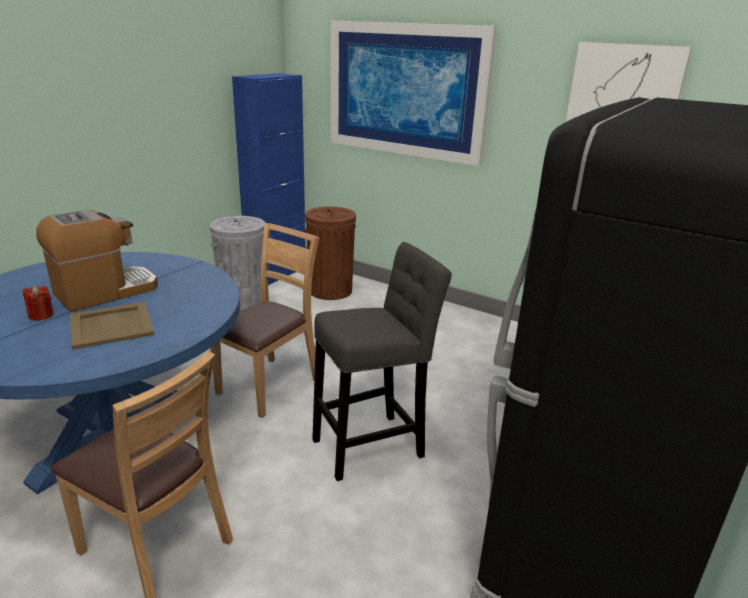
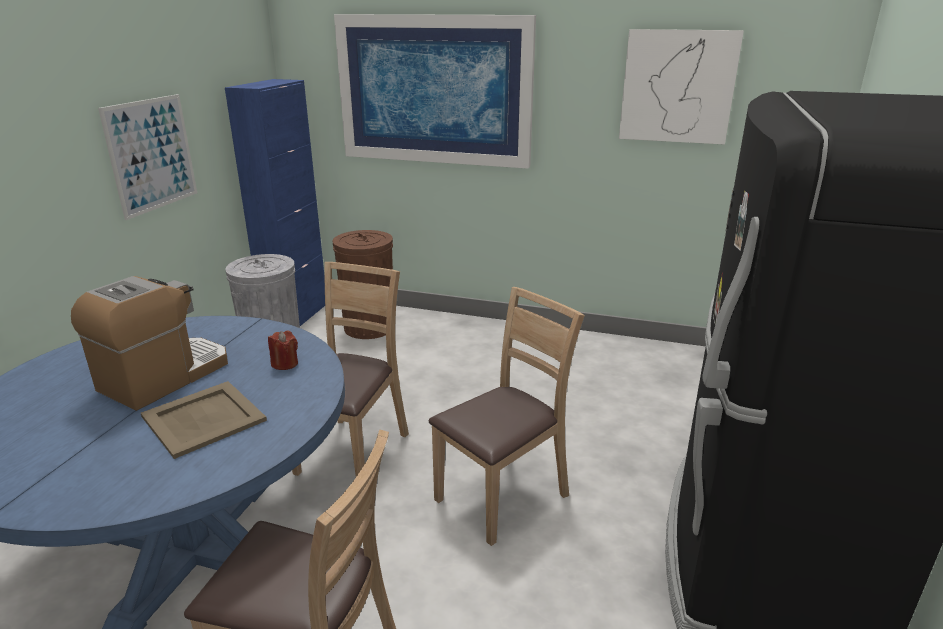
camera: 15 degrees left, 0 degrees up
(41, 315) = (99, 422): red candle -> red candle (285, 364)
(160, 124) = (151, 154): none -> picture
(373, 445) = (502, 496): grey stool -> brown chair

